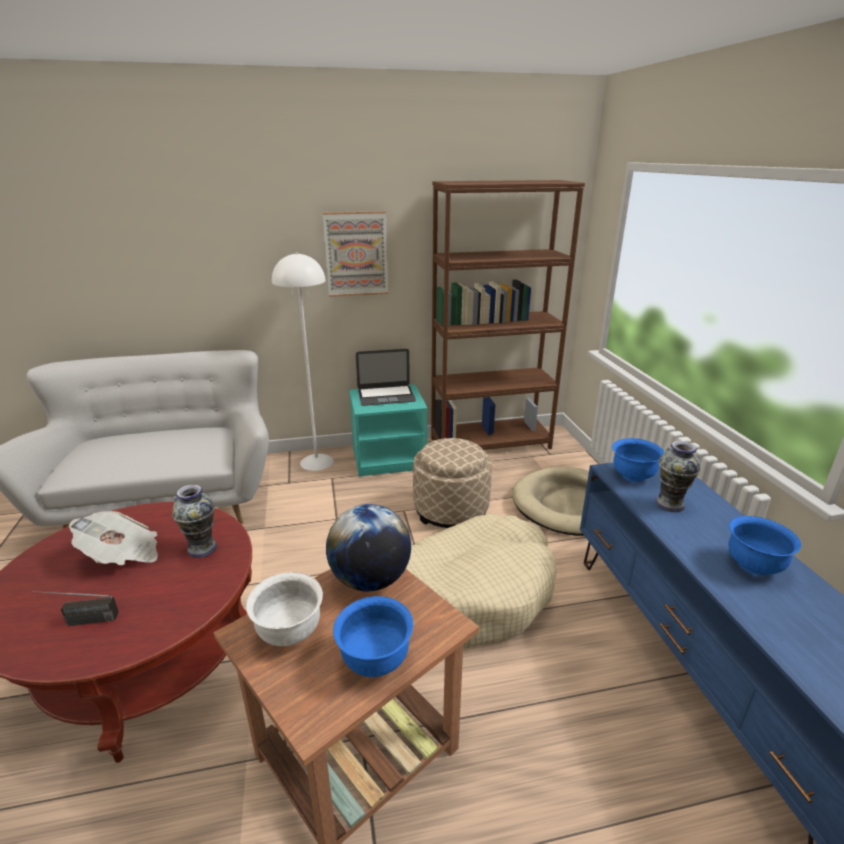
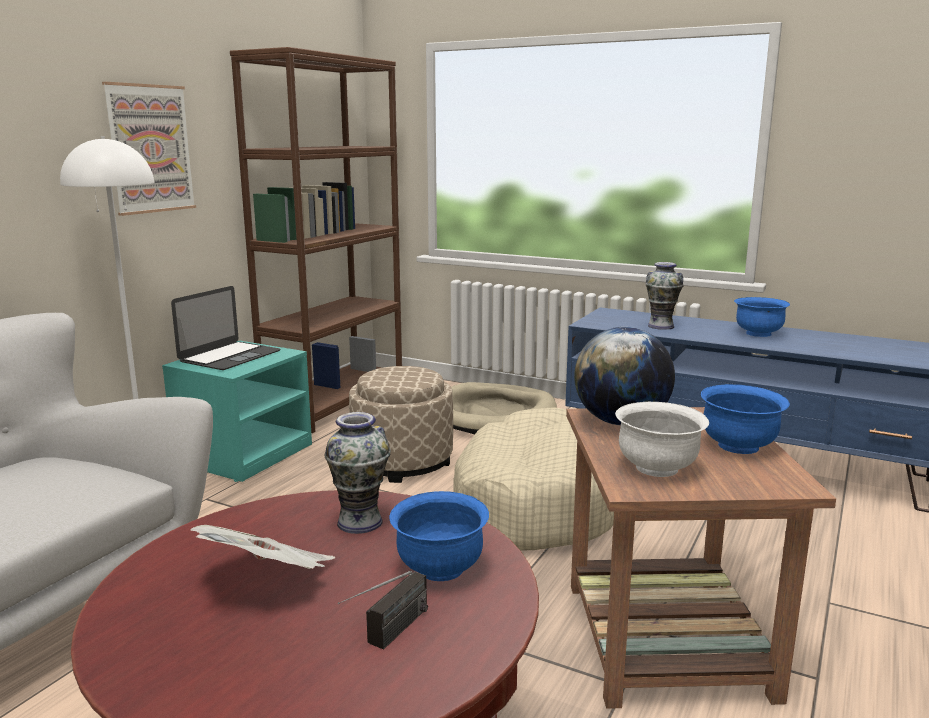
camera: 50 degrees left, 10 degrees down
(633, 475) = (607, 322): blue bowl -> blue bowl (439, 569)

